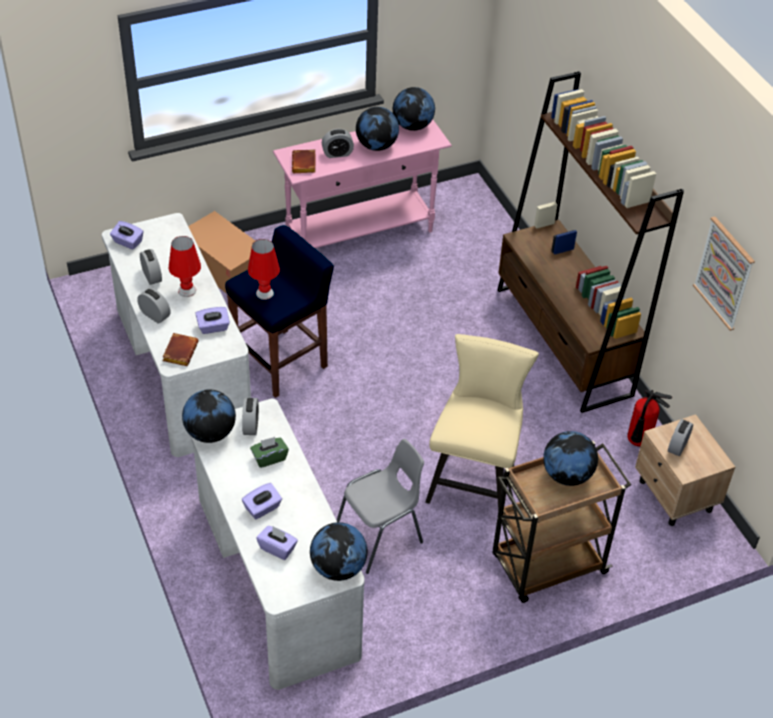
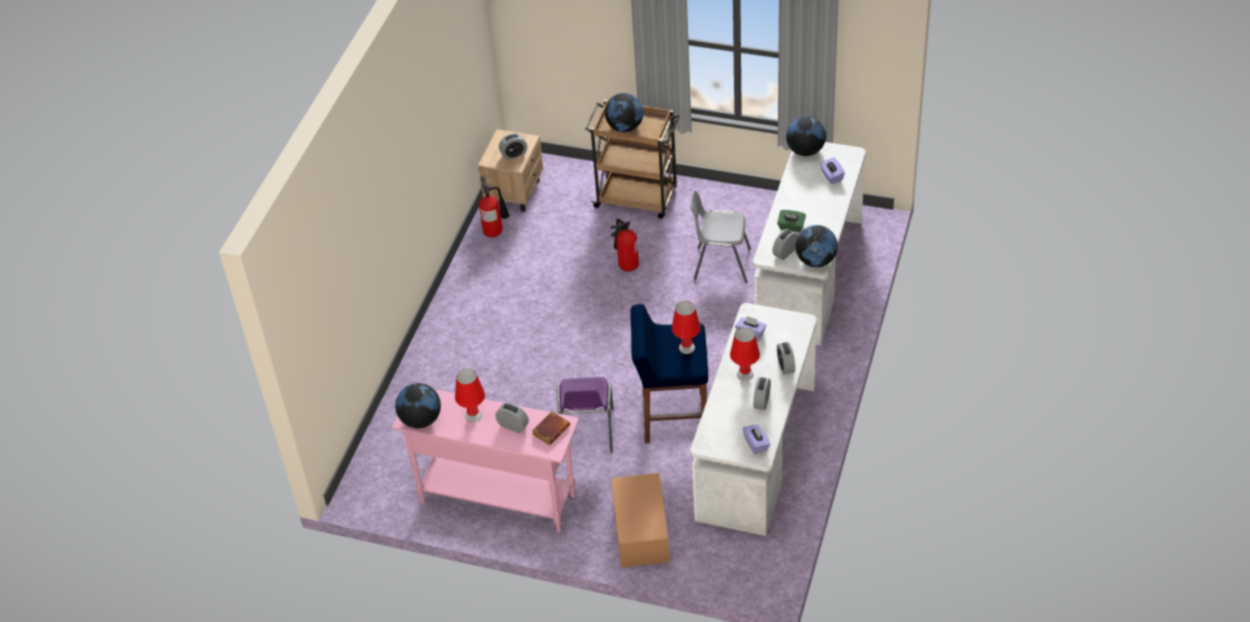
camera: 135 degrees left, 0 degrees up
(179, 351) = (790, 328): brown book -> none
(262, 508) = (821, 201): purple tissue box -> none
(342, 312) = (587, 433): none -> purple chair
(376, 146) = (473, 416): globe -> red table lamp
(474, 480) = (625, 265): beige chair -> fire extinguisher
(563, 342) = (455, 319): brown bookcase -> none
(724, 273) = (450, 72): picture -> none

